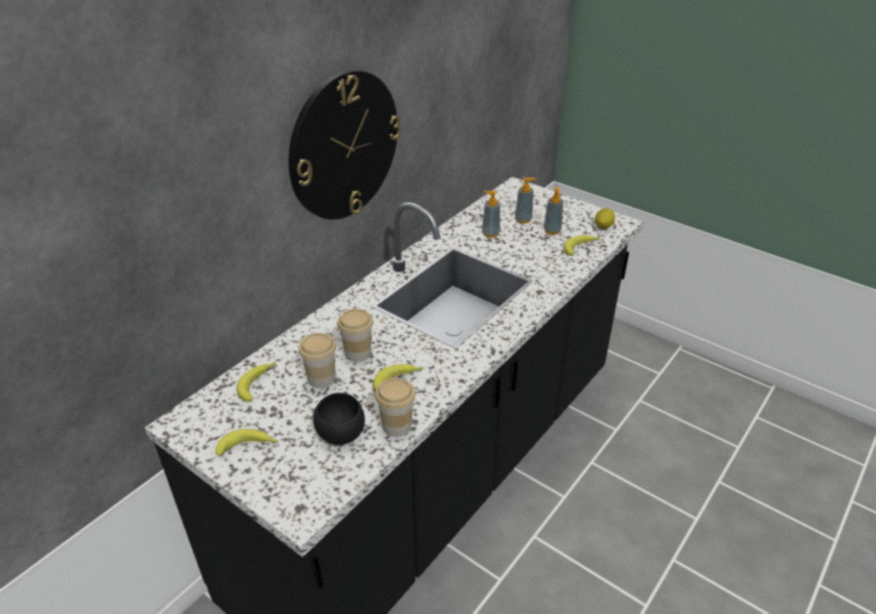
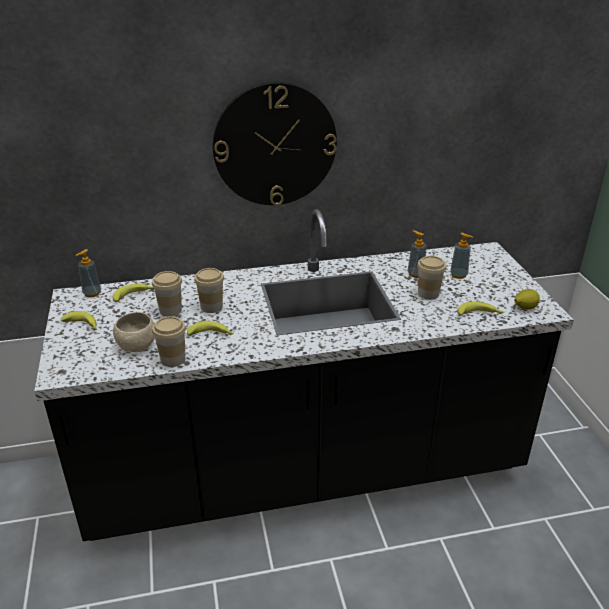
camera: 40 degrees right, 5 degrees down
(340, 433) = (137, 345): black bowl -> beige bowl
(523, 247) = (428, 294): none -> cup
(552, 231) = (472, 292): soap dispenser -> soap dispenser (92, 293)

